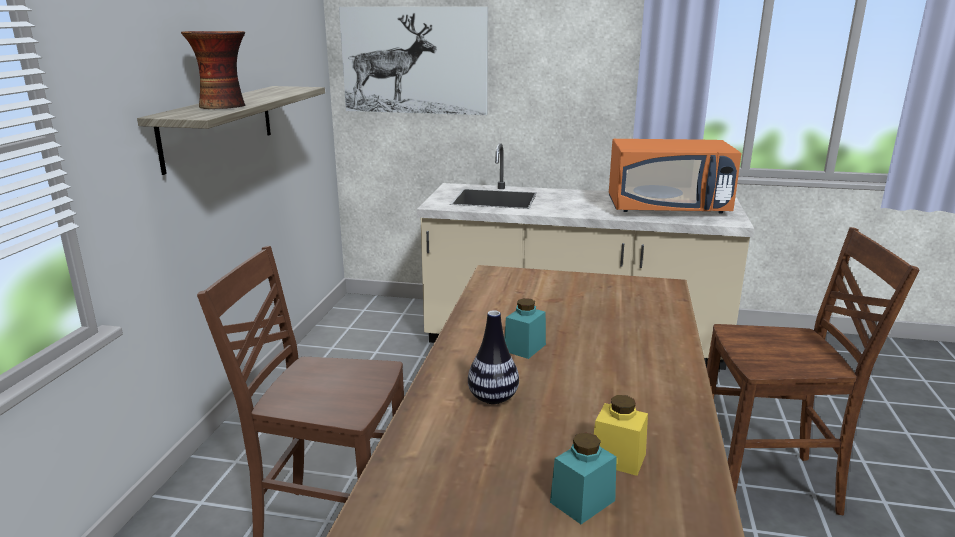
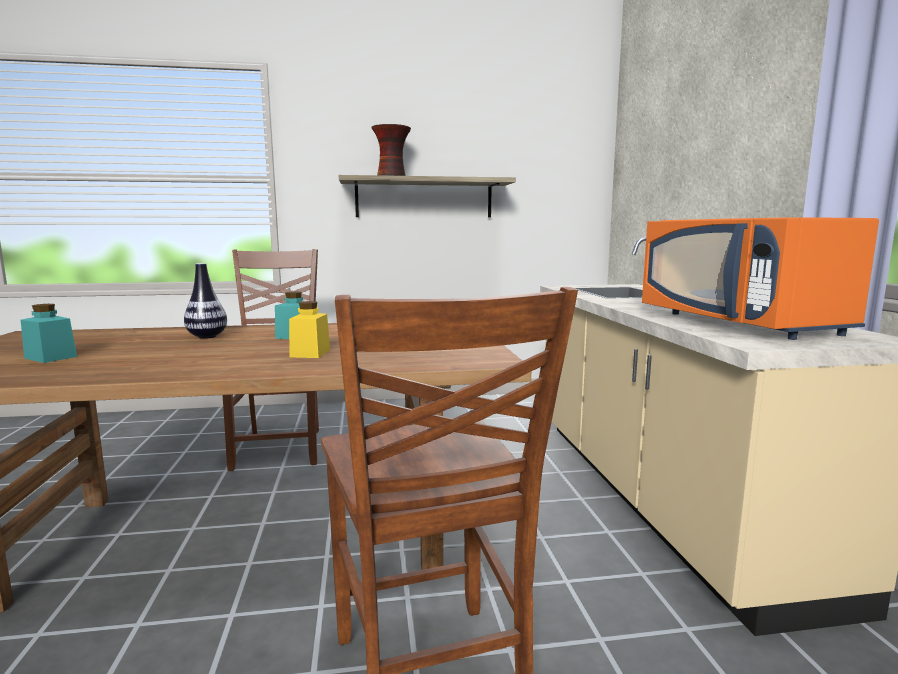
camera: 70 degrees right, 10 degrees down
(414, 60) = (653, 162): picture -> none
(618, 458) = (100, 361): yellow jar -> yellow jar (310, 353)

